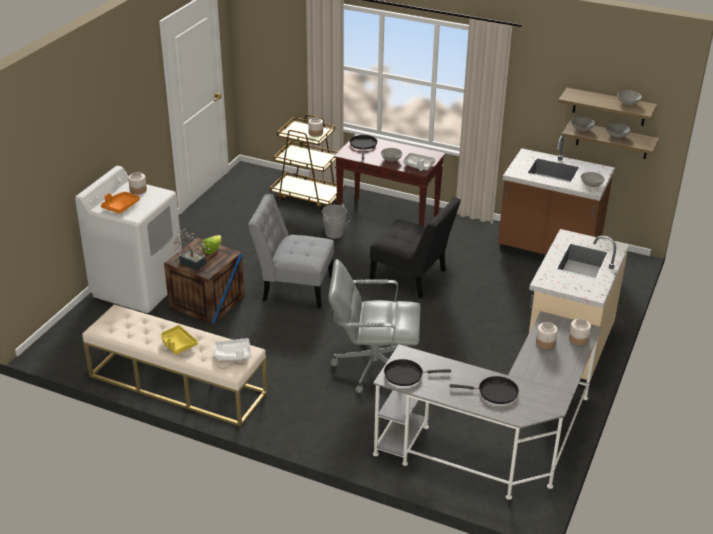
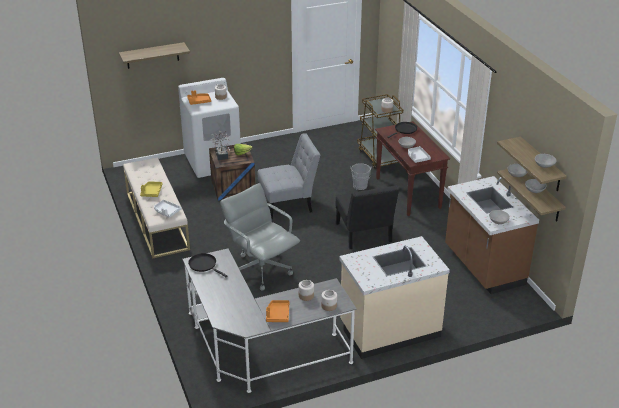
camera: 45 degrees right, 0 degrees up
(40, 164) = (152, 55): none -> shelf
(294, 287) = (288, 204): grey chair -> grey chair turned 105 degrees clockwise
(495, 392) = (231, 302): black frying pan -> none
(554, 375) = (277, 314): none -> orange tray

